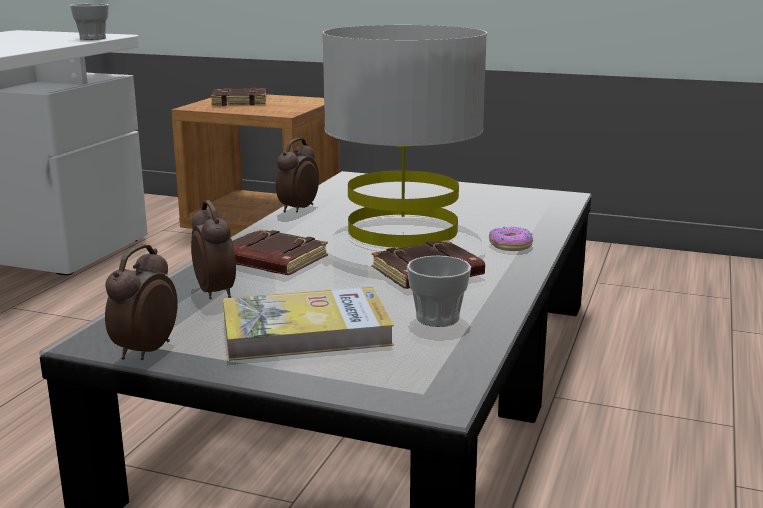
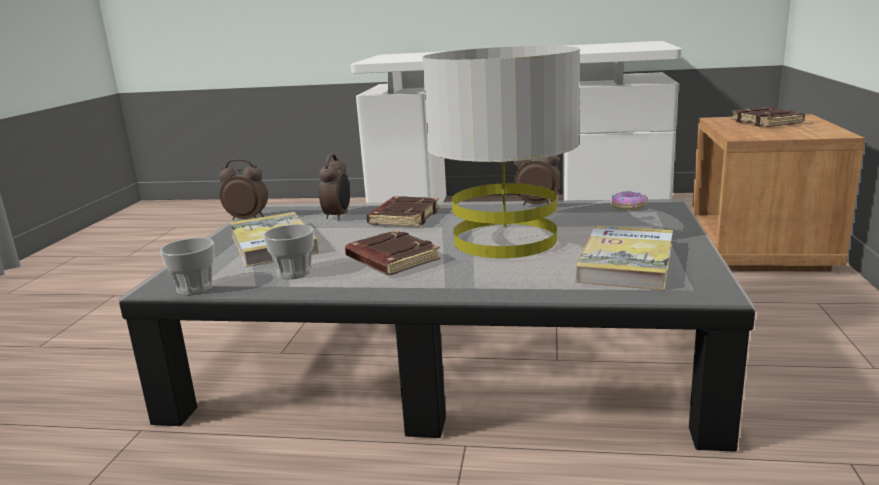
camera: 80 degrees right, 0 degrees up
(92, 38) = (633, 49): cup -> cup (195, 288)
(216, 292) = (338, 216): alarm clock -> alarm clock turned 45 degrees counterclockwise
(494, 205) = (626, 262): none -> book
(510, 245) = (485, 280): donut -> donut (628, 206)

